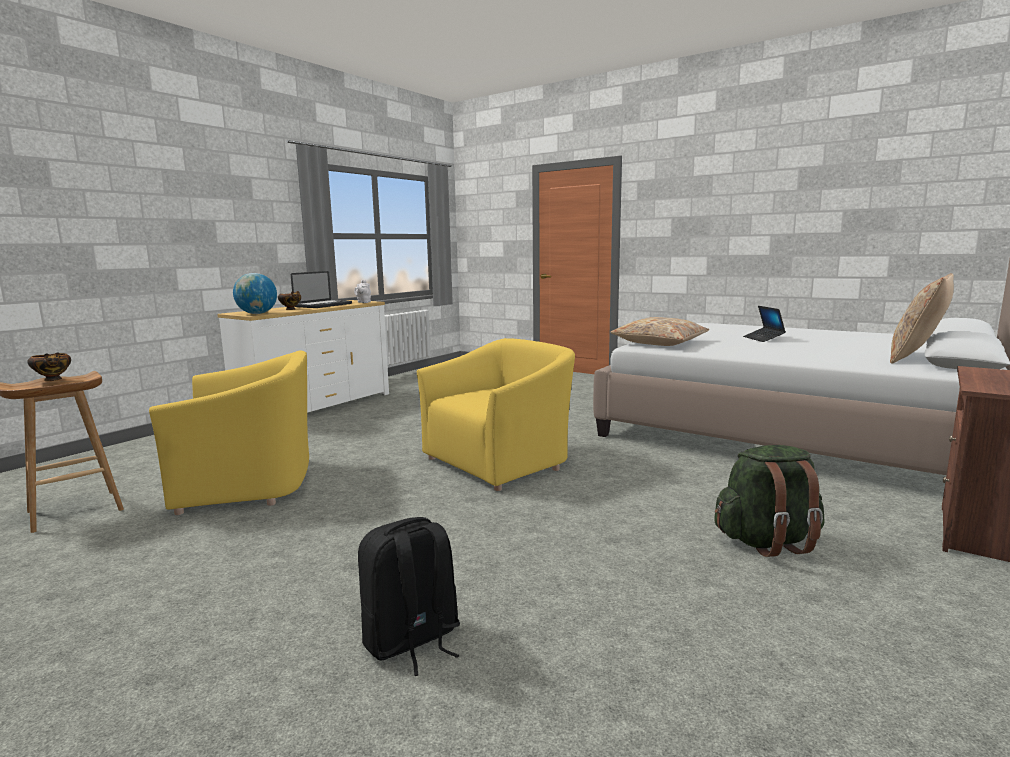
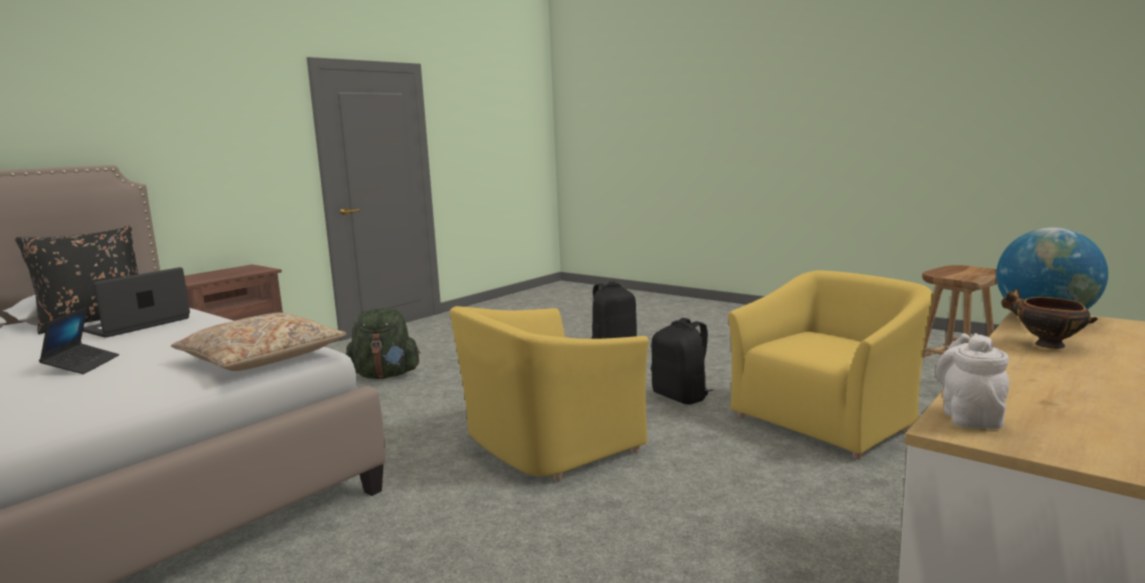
camera: 175 degrees left, 0 degrees up
(54, 380) = (969, 274): bowl -> none
(250, 483) = (827, 420): yellow armchair -> yellow armchair turned 150 degrees clockwise
(323, 305) = (1048, 382): laptop -> laptop (137, 325)
(363, 507) = (681, 397): none -> black backpack
(916, 358) = (95, 320): beige pillow -> black pillow

